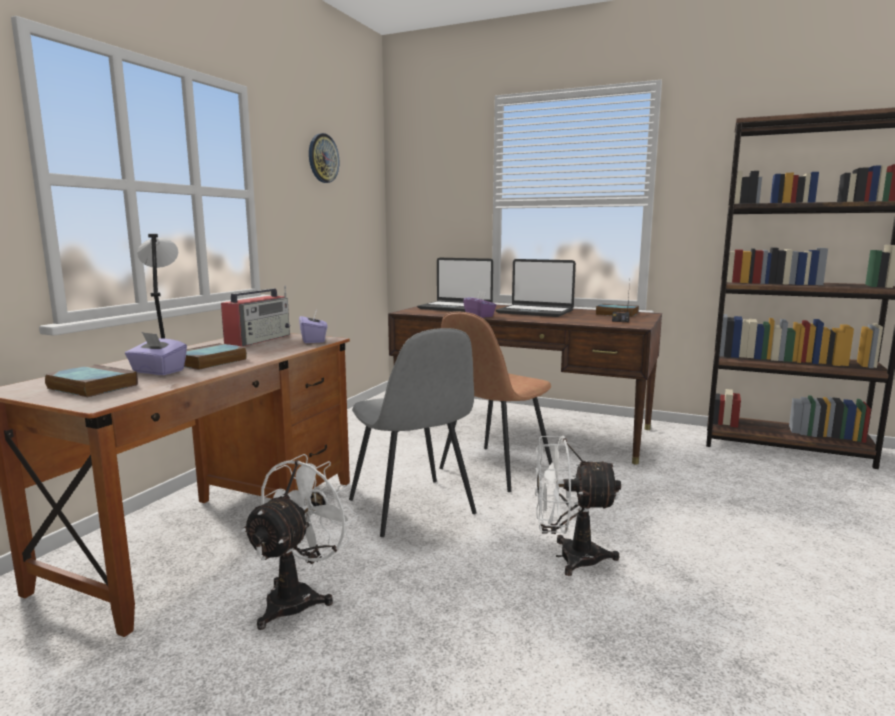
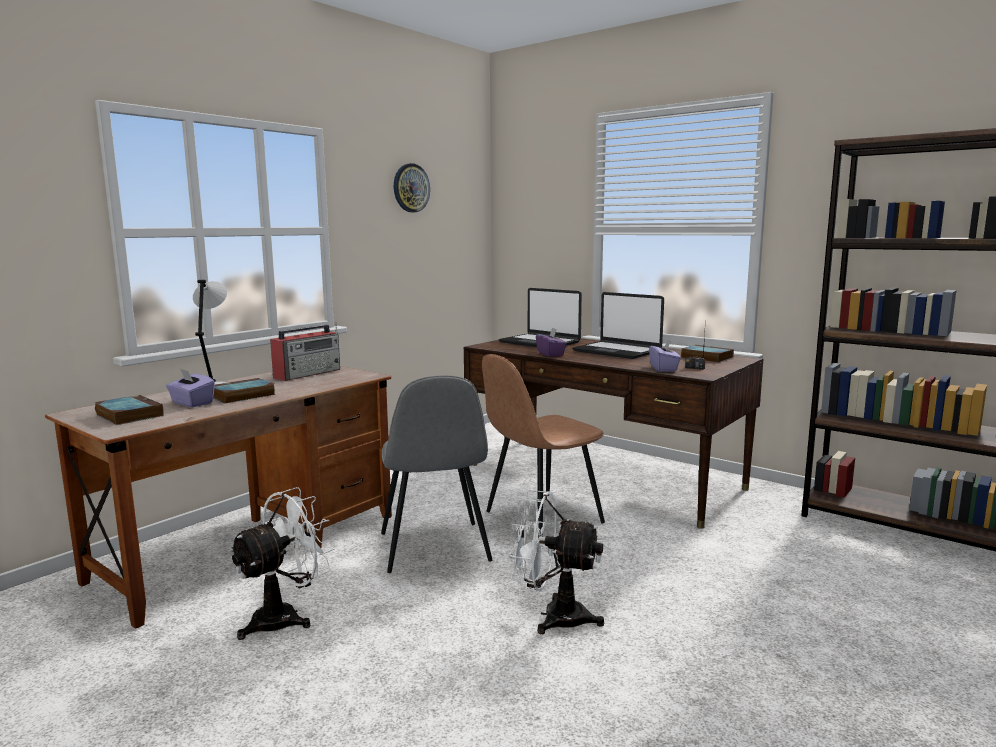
camera: 15 degrees right, 0 degrees up
(314, 340) = (355, 376): purple tissue box -> purple tissue box (664, 368)

